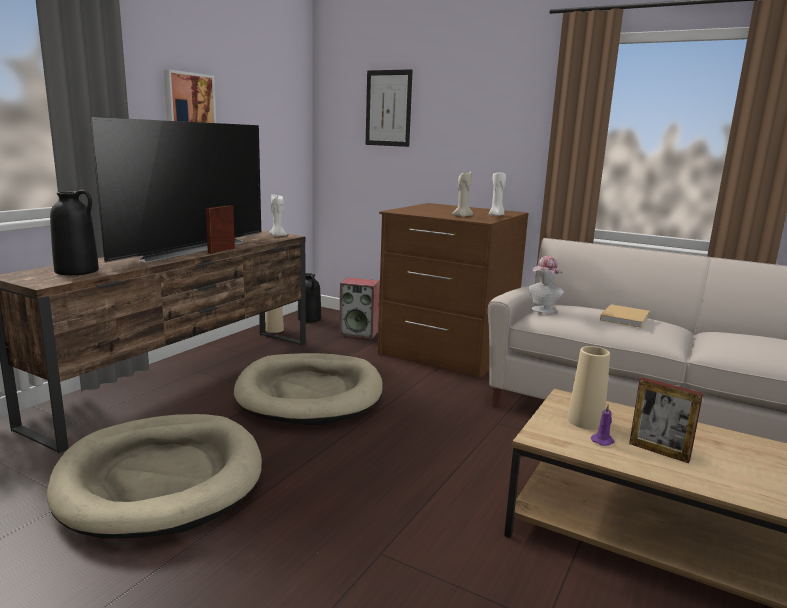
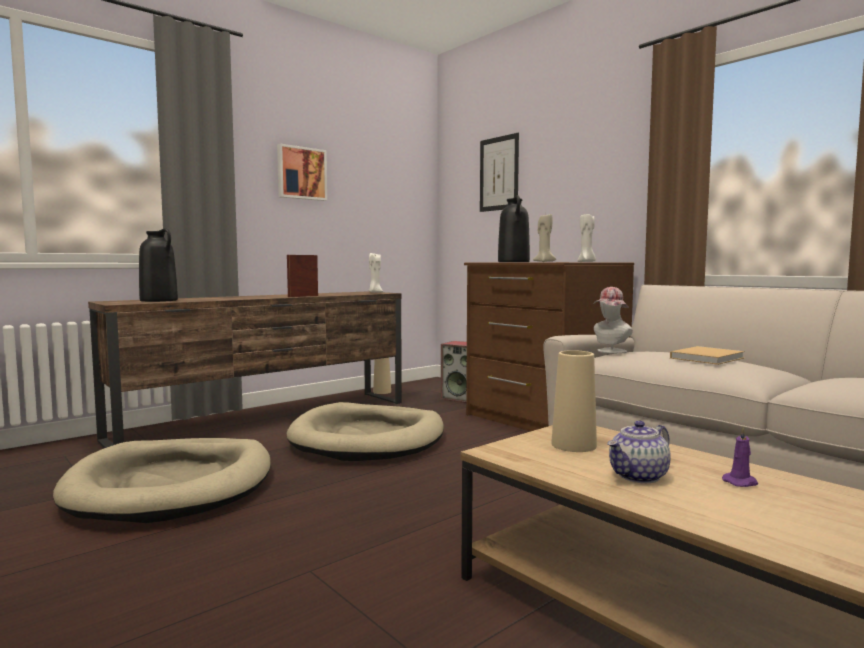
camera: 20 degrees right, 10 degrees down
(188, 249) = (277, 295): television -> none
(309, 319) = (423, 386): black vase -> black vase (514, 262)
(603, 441) = (574, 461): purple candle -> purple candle (741, 482)
(659, 451) = (639, 476): picture frame -> teapot

